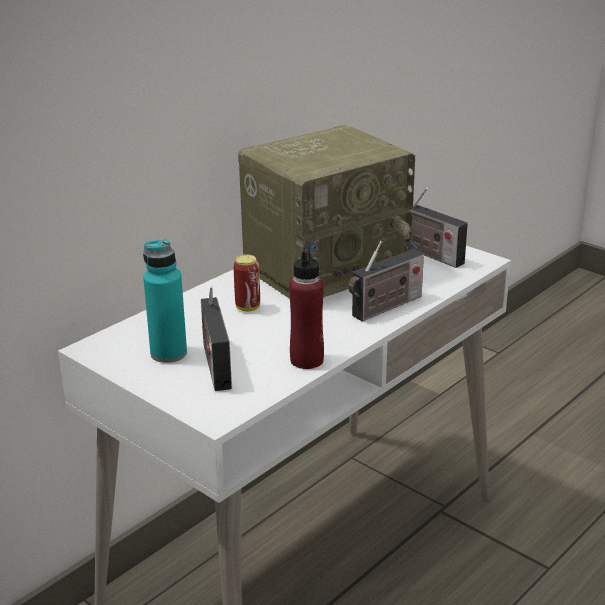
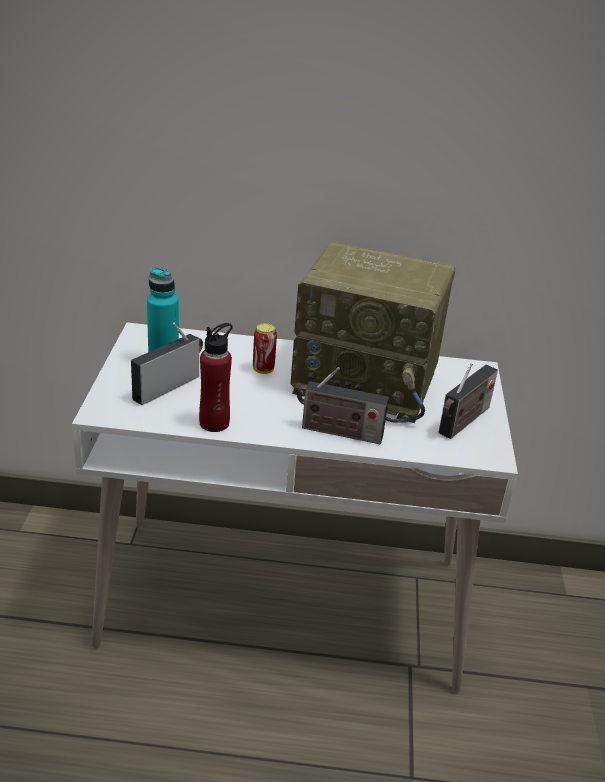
camera: 50 degrees right, 5 degrees up
(427, 253) = (463, 422): radio -> radio turned 150 degrees counterclockwise

